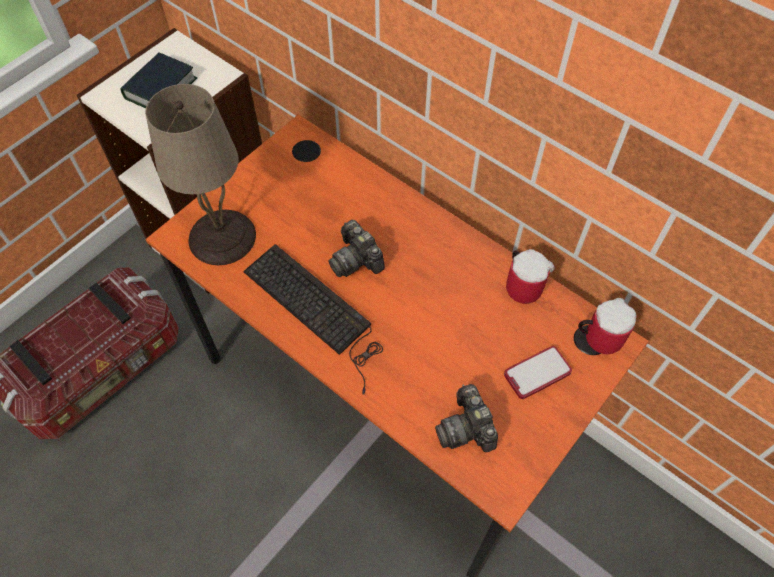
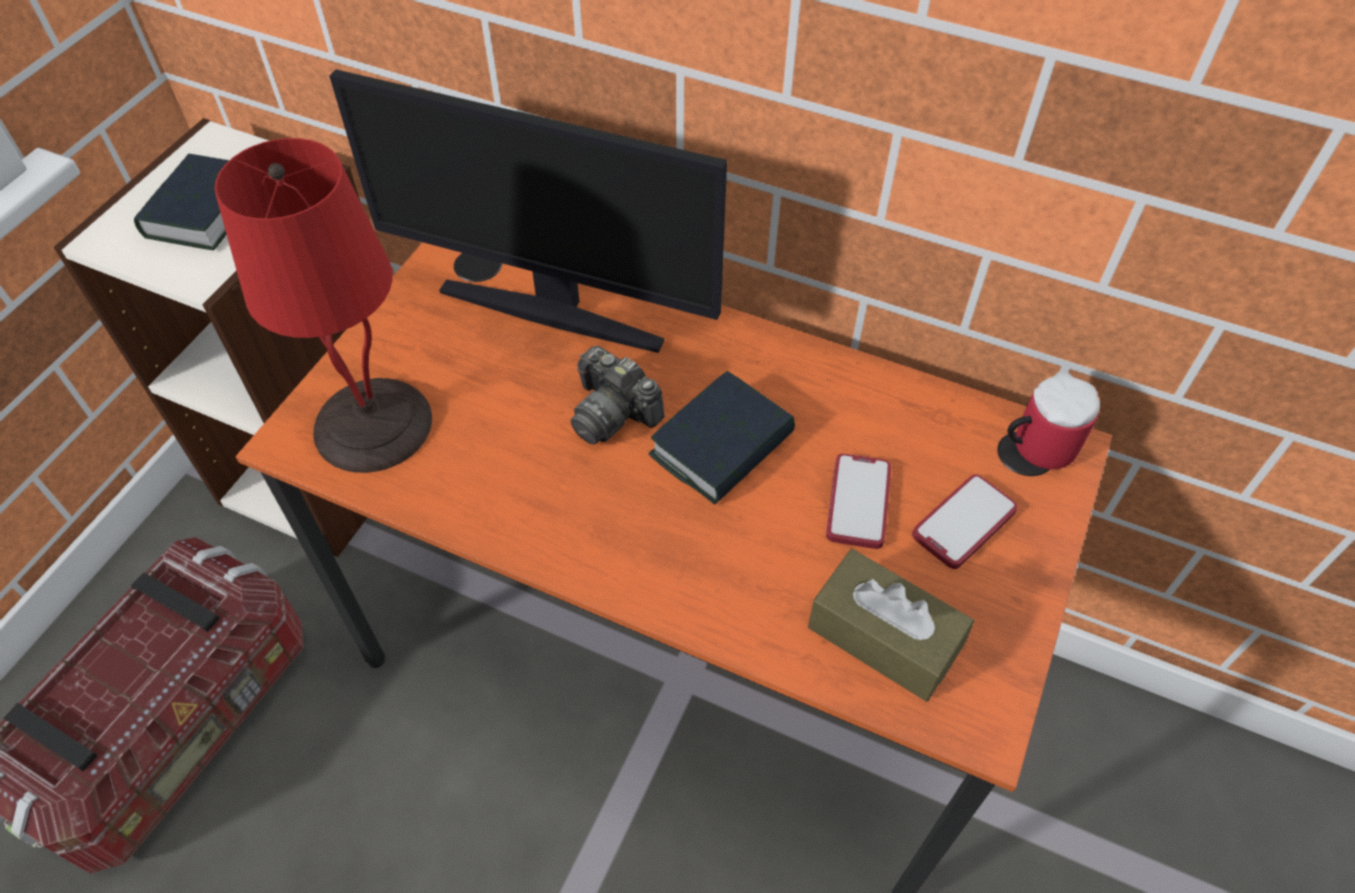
camera: 15 degrees left, 5 degrees down
(222, 238) = (373, 426): beige table lamp -> red table lamp
(317, 311) = (572, 507): keyboard -> none
(340, 189) = (553, 311): none -> monitor
(412, 294) = (722, 446): none -> book
(466, 428) = (883, 637): camera -> brown tissue box
(479, 346) = (858, 502): none -> phone
(522, 284) = (891, 393): mug -> none

